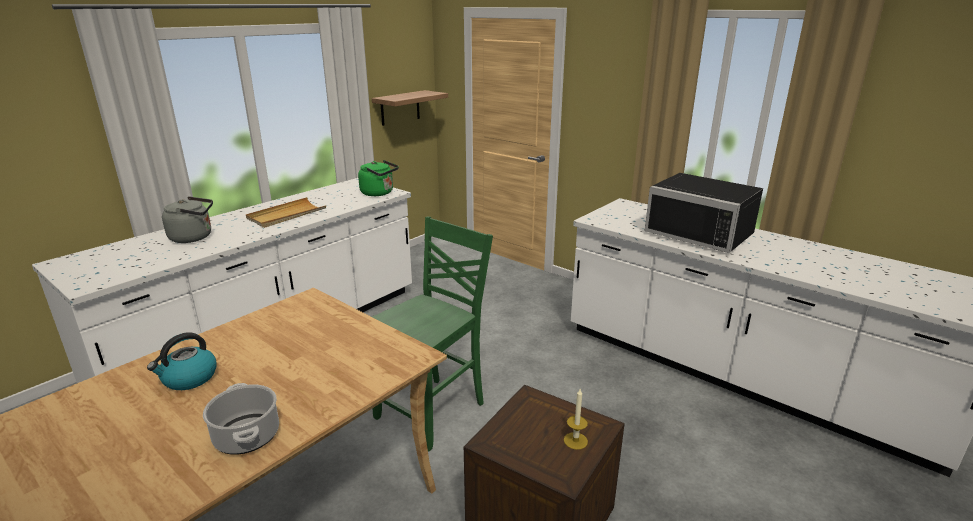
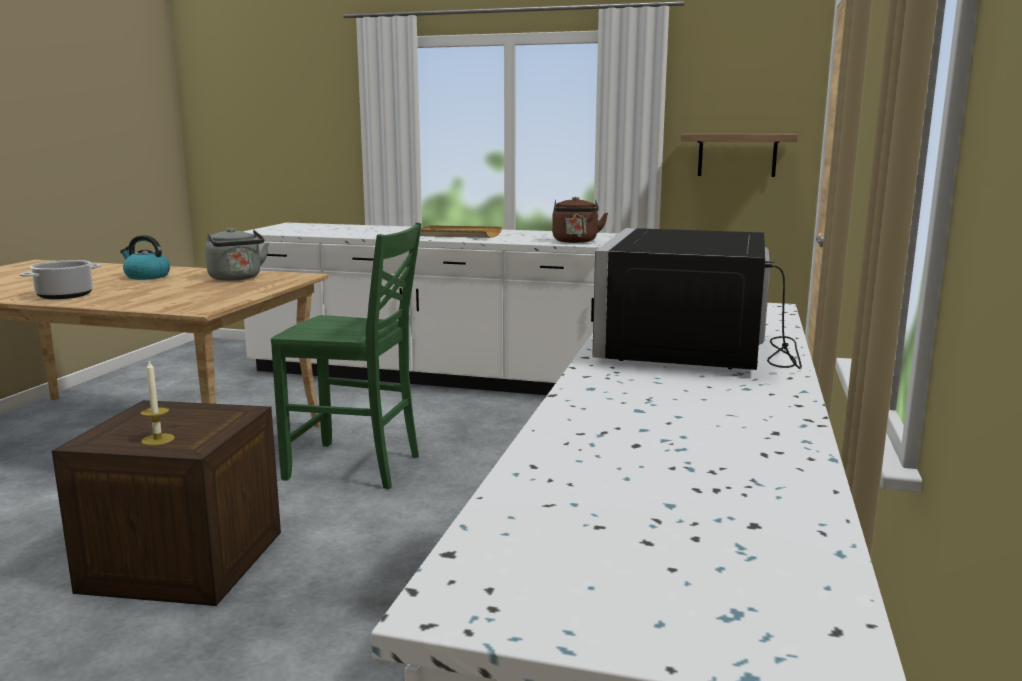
camera: 65 degrees right, 10 degrees down
(194, 237) = (371, 230): grey kettle -> grey kettle (236, 278)
(379, 193) = (575, 241): green kettle -> brown kettle

